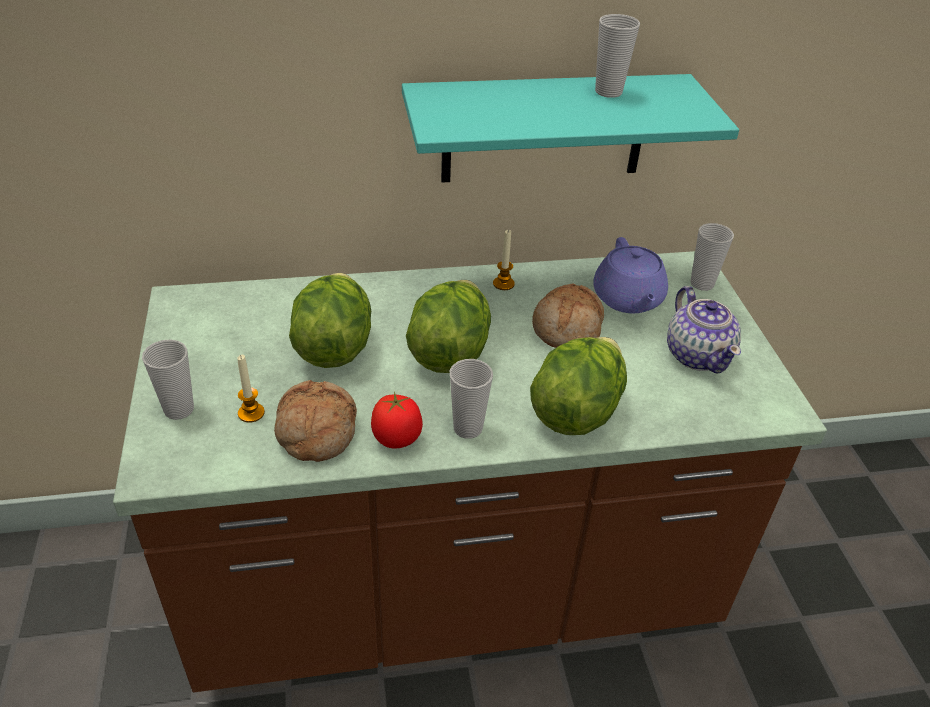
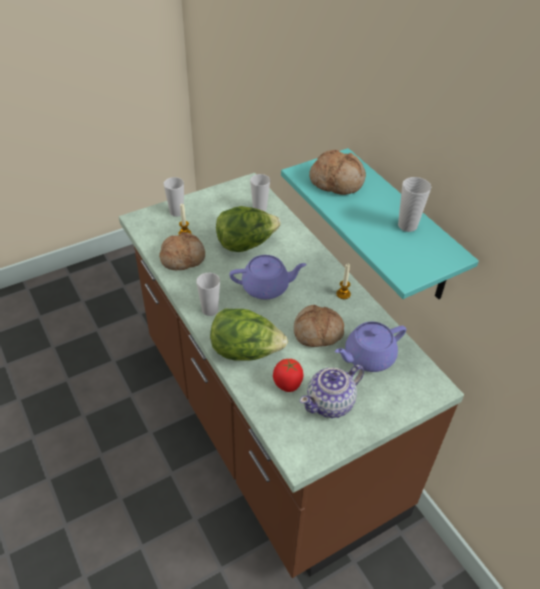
camera: 70 degrees right, 5 degrees up
(397, 438) = (191, 286): tomato -> tomato (287, 384)
(449, 351) = (266, 287): lettuce -> purple teapot
(481, 109) = (337, 181): none -> bread
(702, 284) = (415, 395): cup -> cup (259, 209)

